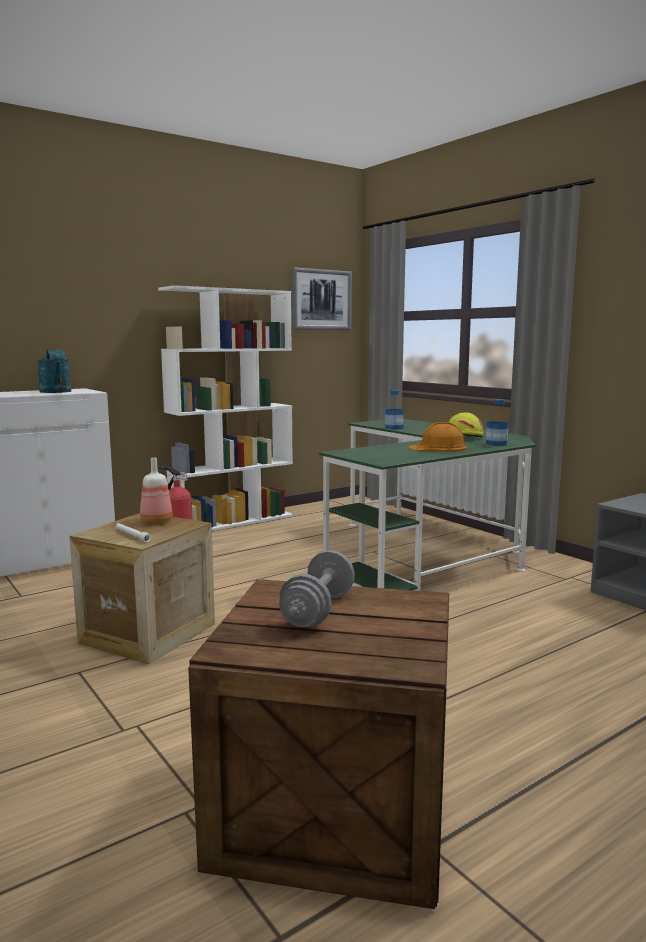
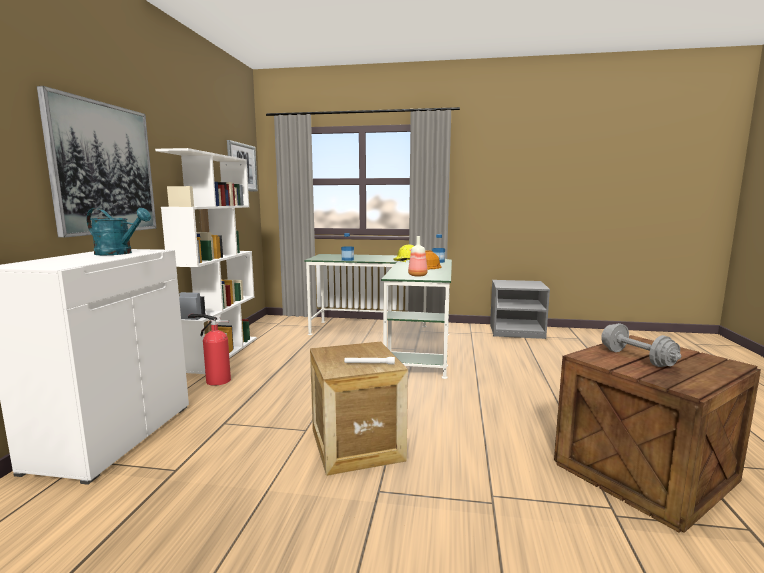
camera: 45 degrees left, 0 degrees up
(87, 312) = (103, 169): none -> picture
(156, 522) = (347, 351): bottle -> bottle (418, 275)

